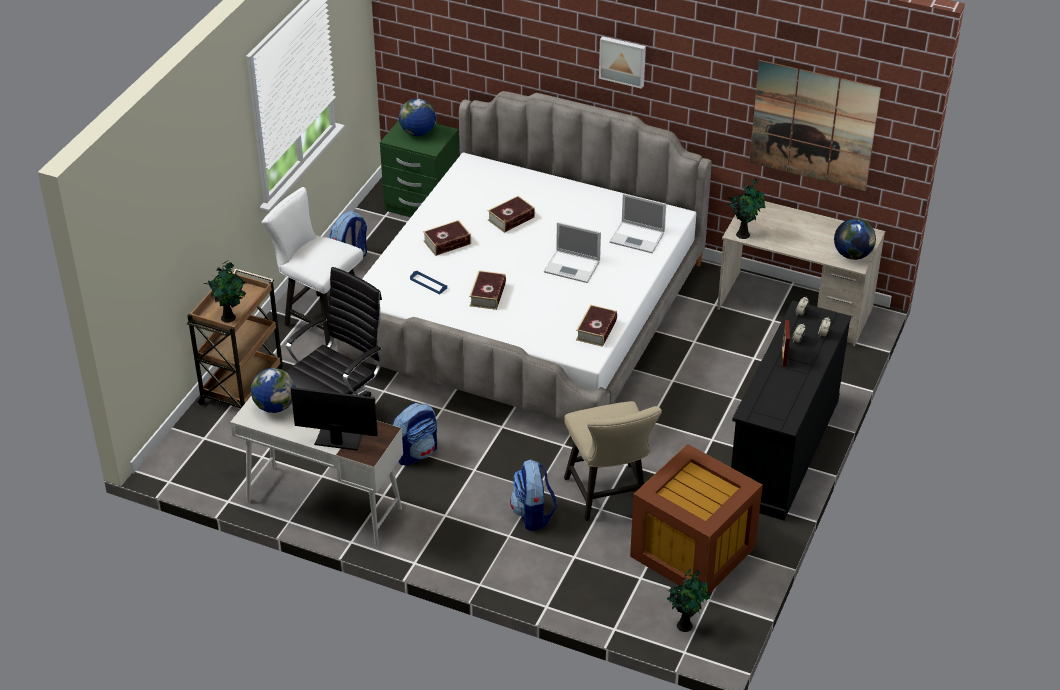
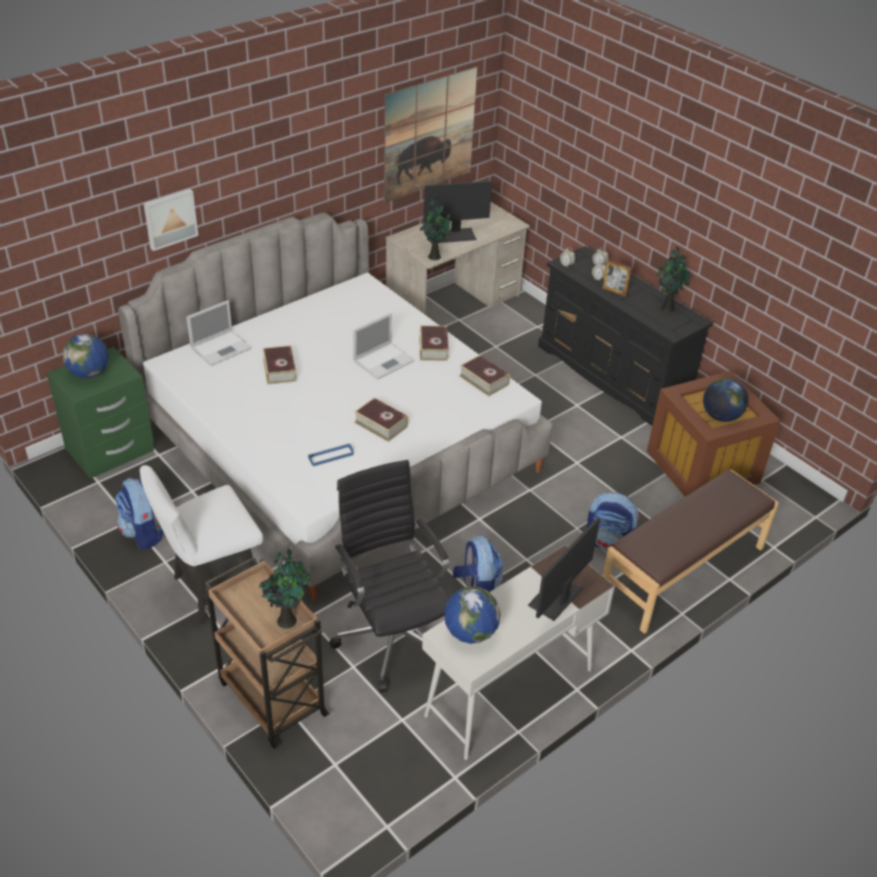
camera: 65 degrees left, 0 degrees up
(447, 242) = (277, 421): book -> book (433, 348)
(533, 573) = (683, 571): none -> brown bench
(609, 497) = (612, 488): beige chair -> none
(623, 61) = (266, 166): picture -> picture (169, 218)
(638, 237) = (376, 312): laptop -> laptop (222, 347)
(685, 624) = (784, 504): potted plant -> potted plant (666, 307)
(795, 235) = (457, 235): none -> monitor
(852, 255) = (503, 221): globe -> globe (721, 416)

